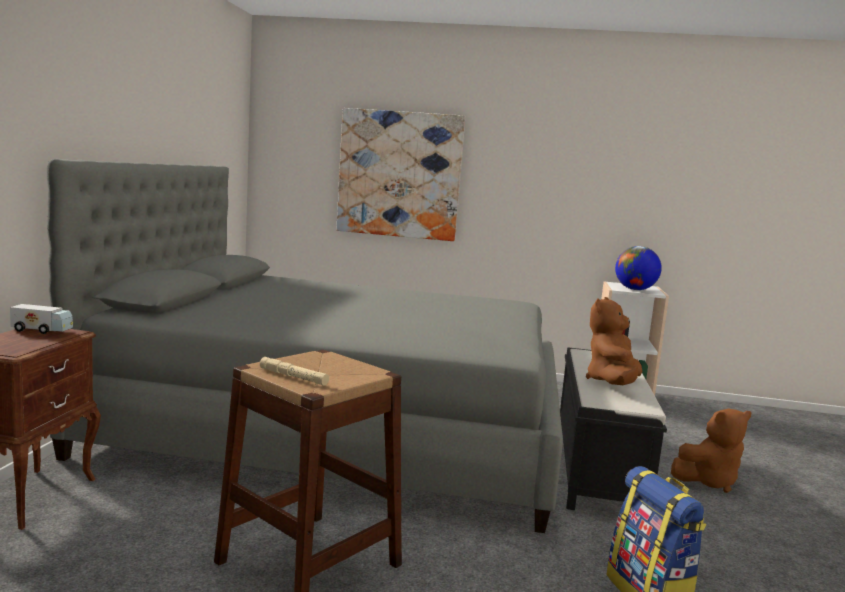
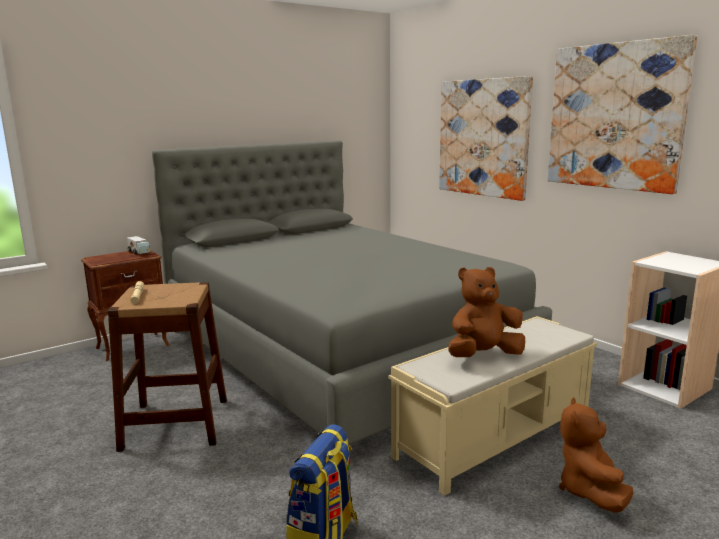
camera: 45 degrees right, 5 degrees up
(554, 162) = (615, 117): none -> picture
(597, 464) = (495, 435): black bench -> beige bench
(635, 289) = (673, 264): globe -> none
(708, 481) = (590, 491): brown plush toy -> brown plush toy turned 75 degrees clockwise

